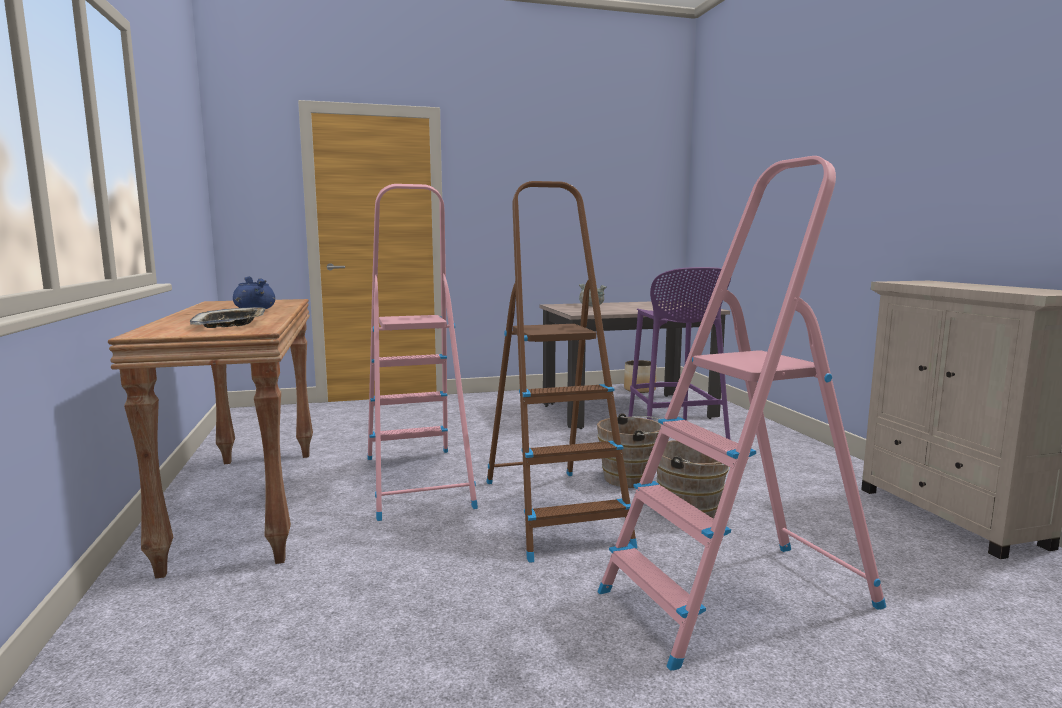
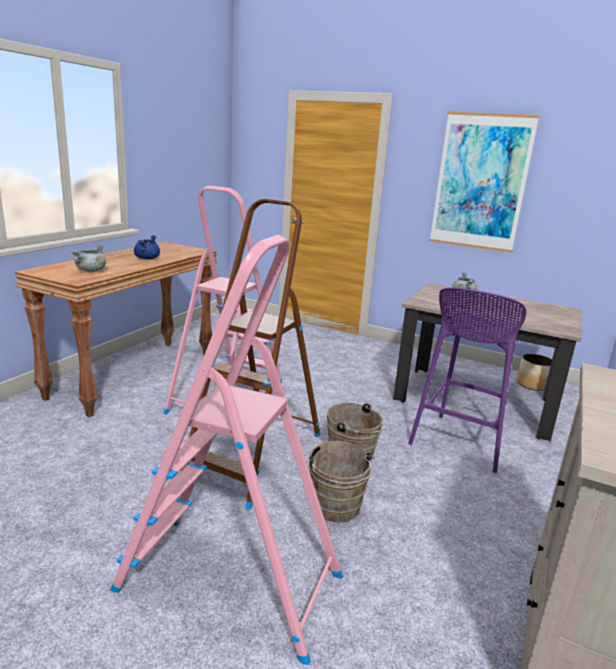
camera: 40 degrees right, 10 degrees up
(231, 324) = (91, 270): tray -> grey cooking pot
(547, 199) = (480, 182): none -> picture

